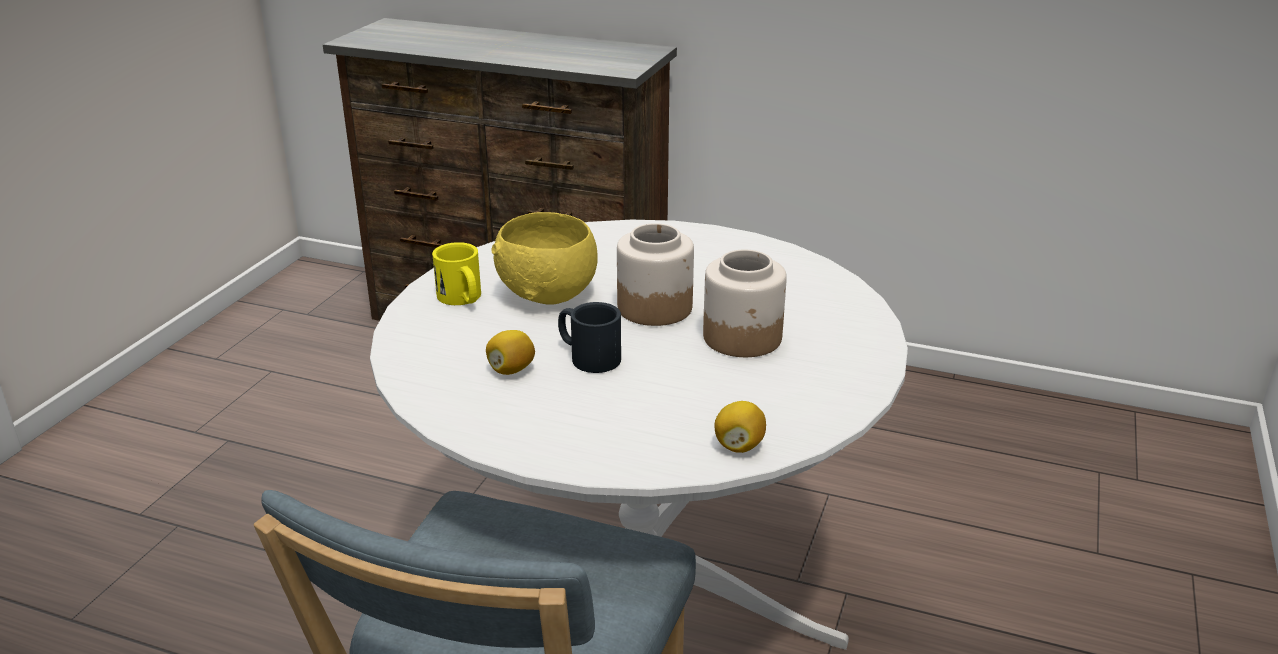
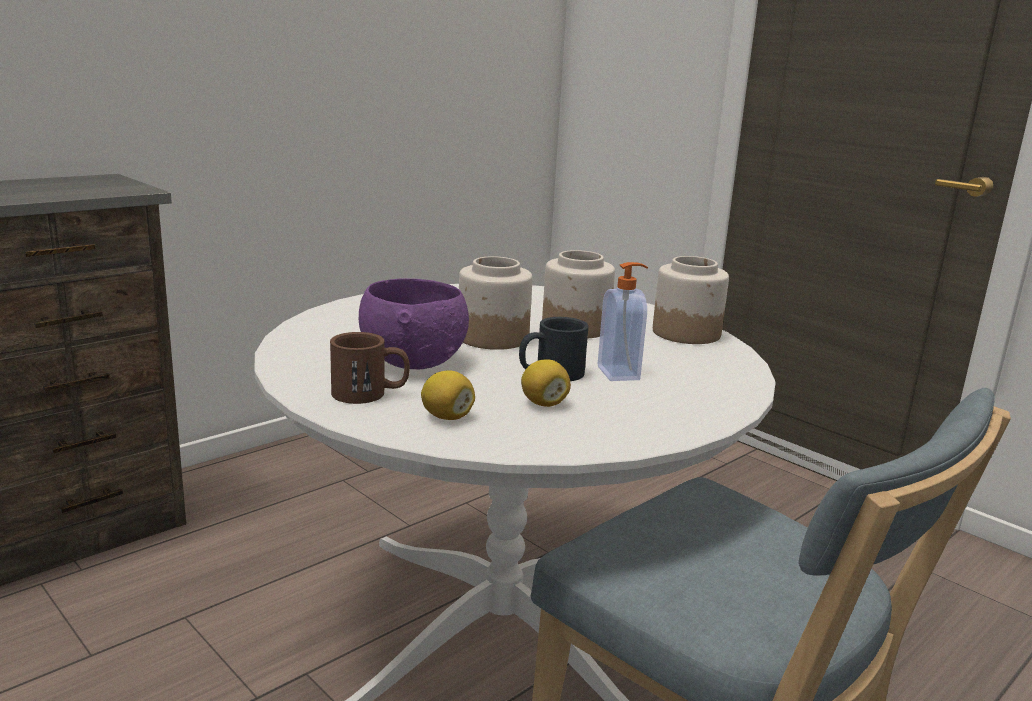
camera: 65 degrees left, 10 degrees down
(462, 299) = (370, 394): yellow mug -> brown mug
(549, 294) = (414, 362): yellow bowl -> purple bowl
(629, 389) = (620, 373): none -> soap dispenser
(739, 445) = (730, 363): lemon -> lemon (447, 417)
(815, 402) = (686, 333): none -> jar

